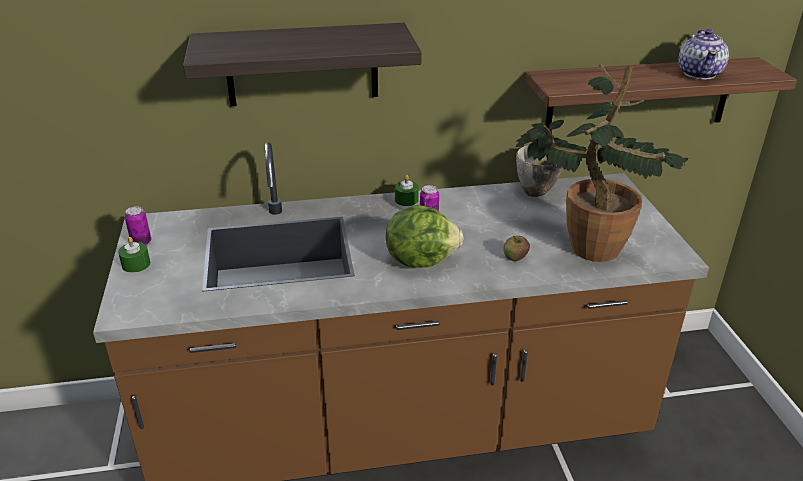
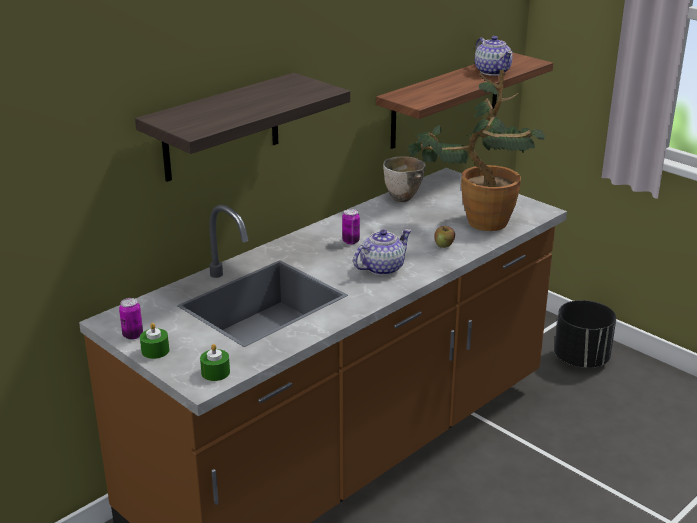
camera: 35 degrees left, 5 degrees down
(406, 200) = (313, 233): green candle -> green candle (215, 372)
(421, 260) = (381, 268): lettuce -> teapot
(731, 440) = (581, 359): none -> black planter

